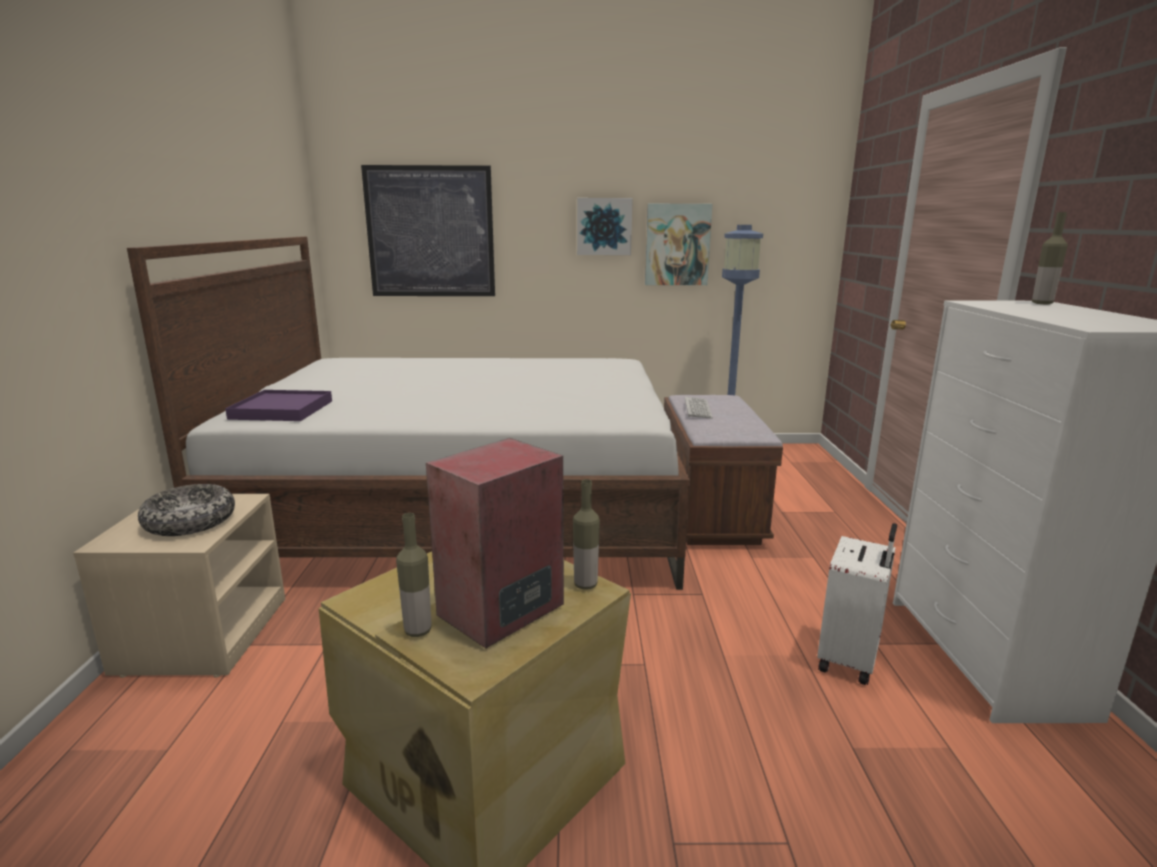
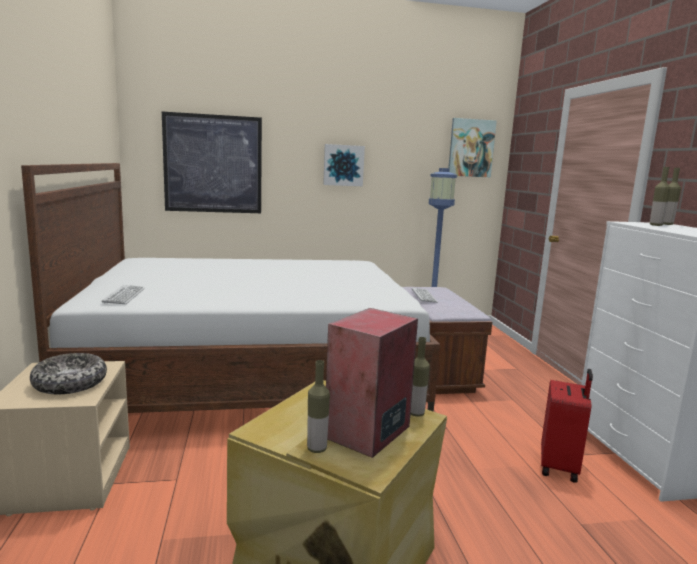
camera: 10 degrees left, 5 degrees down
(282, 410) = (124, 295): purple tray -> keyboard
(677, 245) = (395, 180): picture -> picture (471, 148)
(850, 660) = (560, 467): white suitcase -> red suitcase
(1019, 305) = (655, 225): none -> bottle

